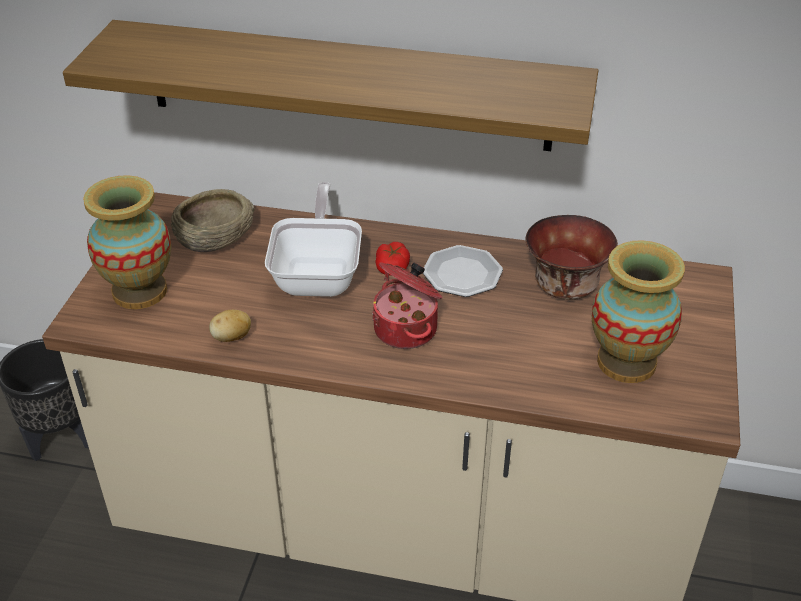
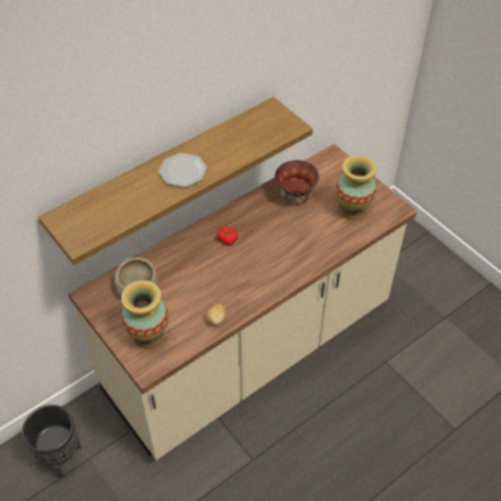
camera: 50 degrees left, 10 degrees up
(319, 274) = (205, 265): frying pan -> none
(407, 329) = (270, 259): cooking pot -> none
(462, 274) = (256, 221): plate -> plate (183, 172)

